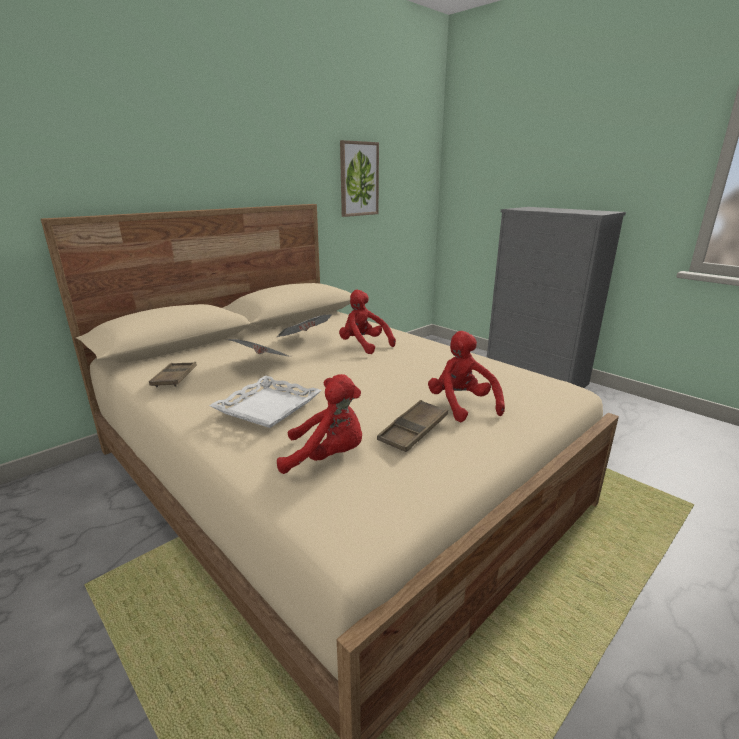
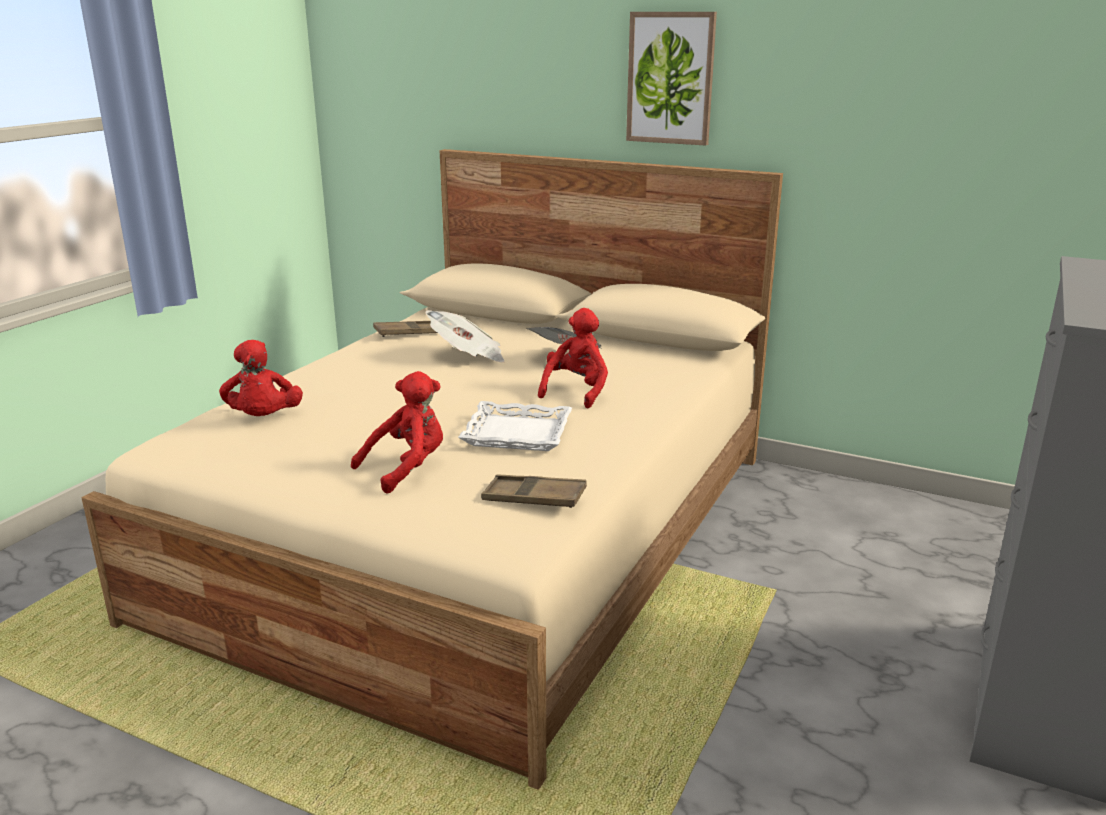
camera: 70 degrees right, 0 degrees up
(267, 407) = (350, 377): white tray -> white tray (517, 433)
(358, 179) = (909, 139): picture -> picture (670, 78)
(413, 430) = (319, 445): brown tray -> brown tray (534, 498)

